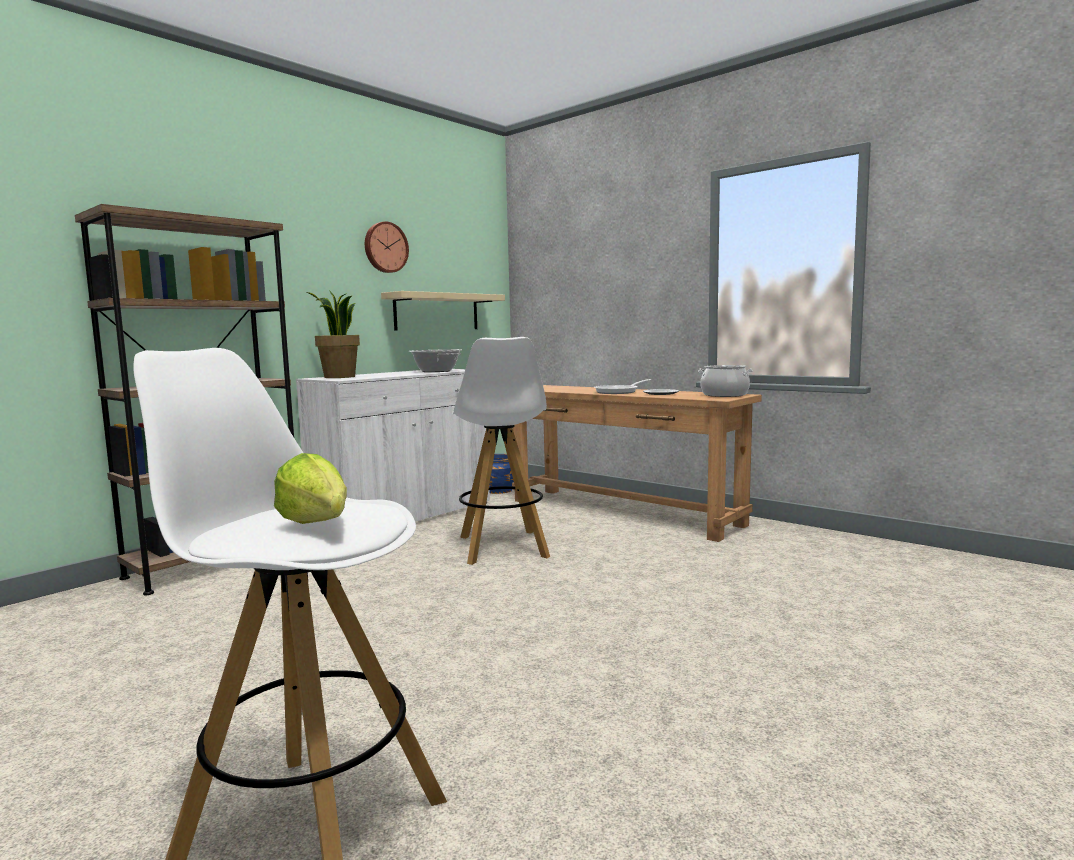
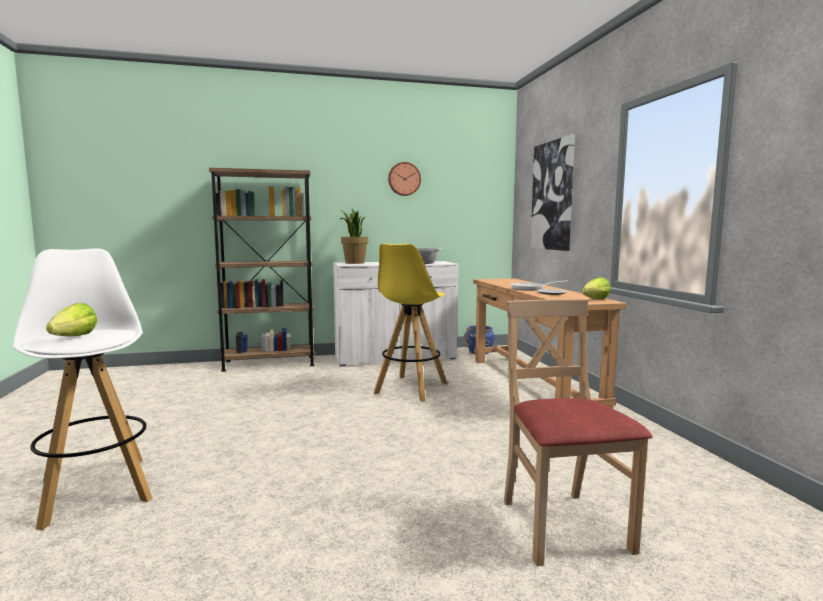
camera: 35 degrees right, 0 degrees up
(437, 312) = (444, 221): beige shelf -> none
(503, 547) = (410, 388): white stool -> yellow stool
(593, 277) = (553, 196): none -> picture
(724, 395) = (592, 300): cooking pot -> lettuce
(896, 629) = (562, 526): none -> beige chair

